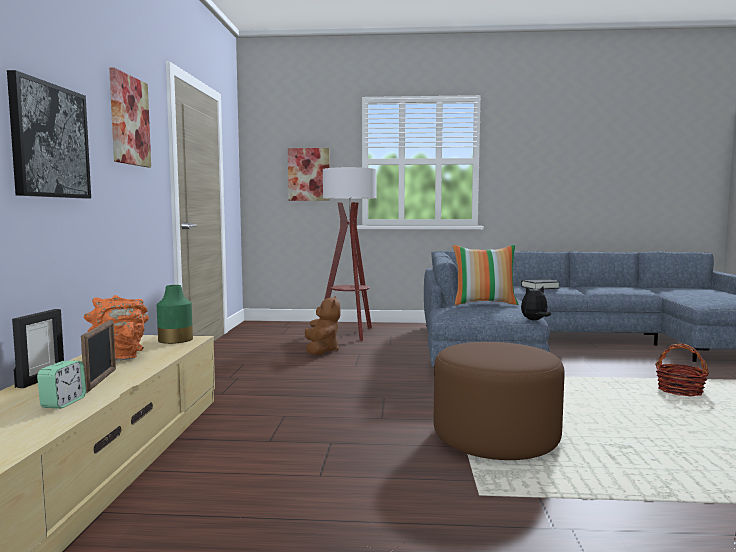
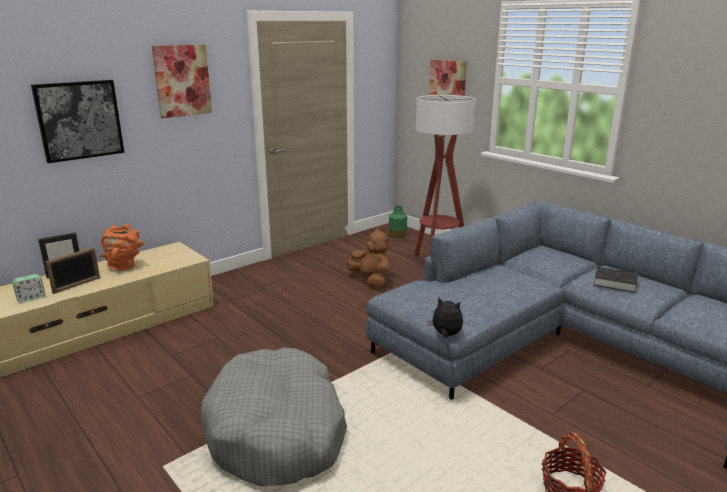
camera: 45 degrees right, 15 degrees up
(176, 339) = (184, 257): green vase -> green vase (397, 235)
(321, 351) = (370, 280): brown plush toy -> brown plush toy turned 75 degrees counterclockwise
(484, 303) = (464, 291): pillow -> none
(495, 438) = (277, 431): brown ottoman -> grey dog bed

